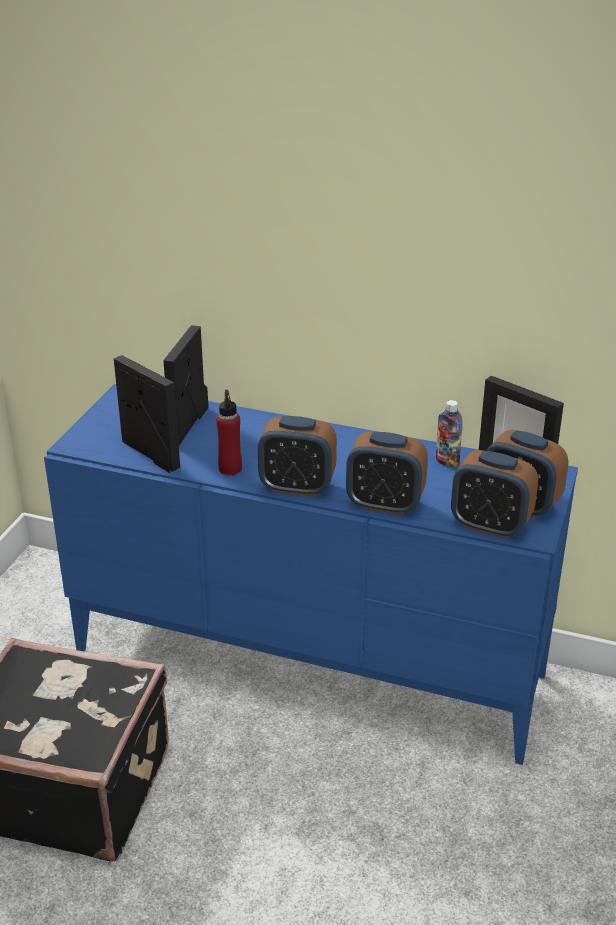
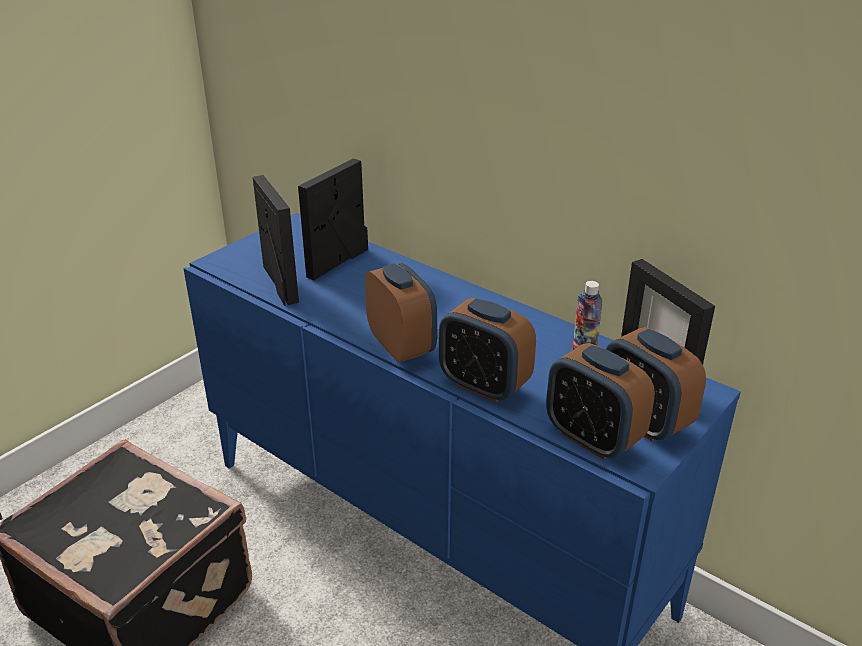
camera: 20 degrees right, 0 degrees up
(230, 469) = (346, 314): red bottle -> none
(297, 487) = (401, 346): alarm clock -> alarm clock turned 150 degrees counterclockwise

